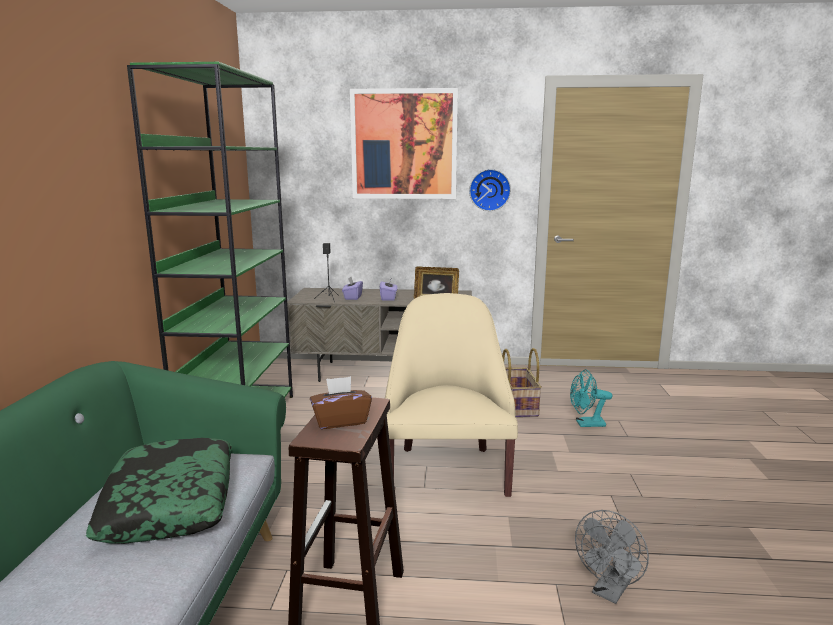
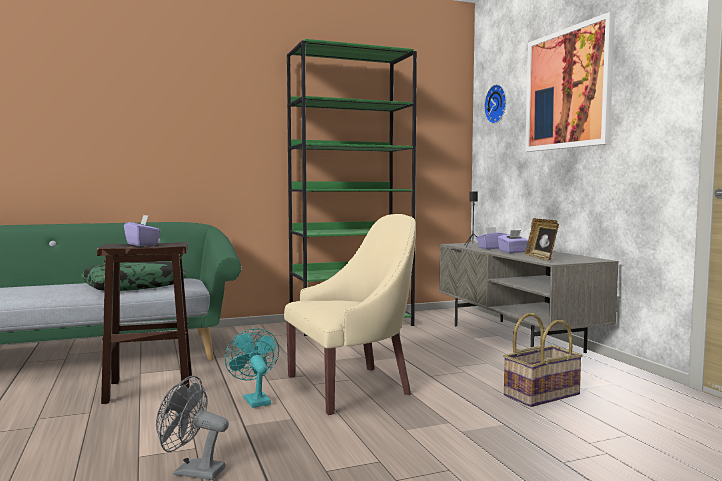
camera: 65 degrees right, 10 degrees down
(340, 421) = (143, 244): brown tissue box -> purple tissue box
(489, 190) = (643, 129): wall clock -> wall clock (497, 104)
(586, 424) = (555, 434): turquoise fan -> turquoise fan (254, 399)

